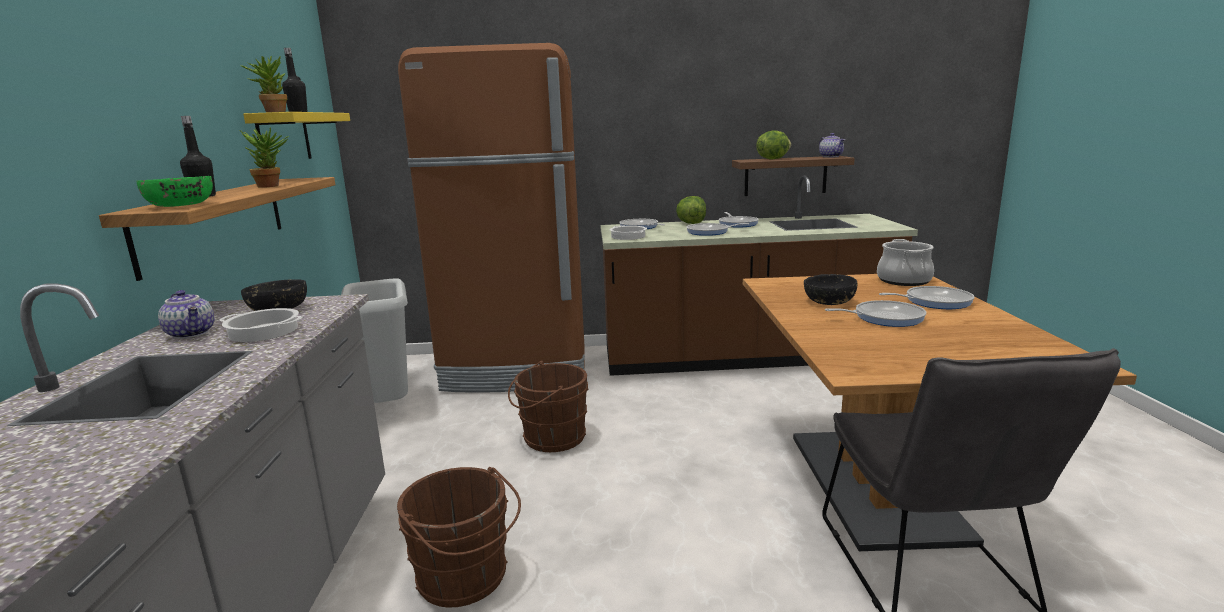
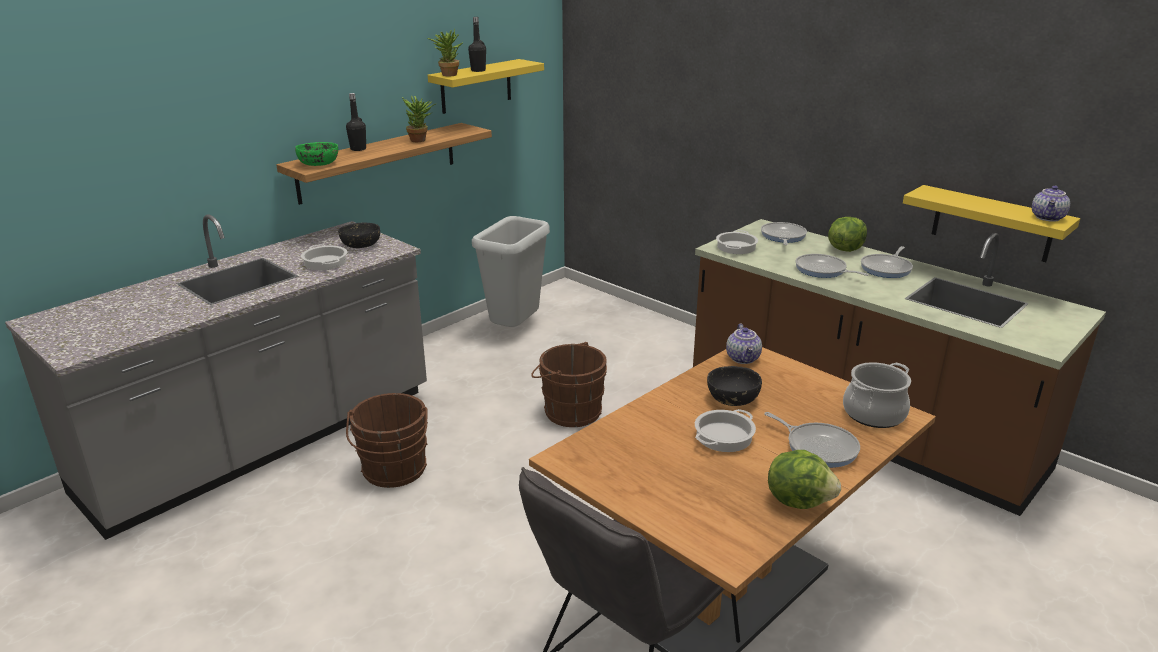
camera: 45 degrees right, 10 degrees up
(192, 333) = (302, 249): teapot -> teapot (743, 359)
(517, 369) = (641, 338): brown fridge -> none
(772, 159) = (961, 199): lettuce -> lettuce (798, 500)
(785, 176) = (992, 224): brown shelf -> yellow shelf
(884, 318) = (723, 436): frying pan -> cooking pot

